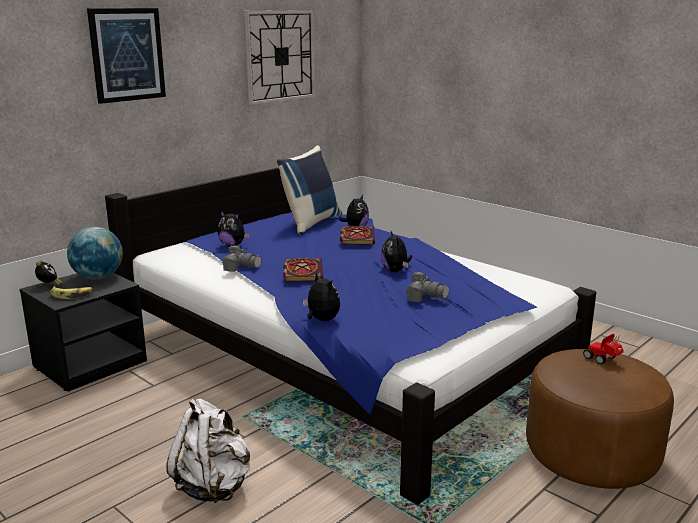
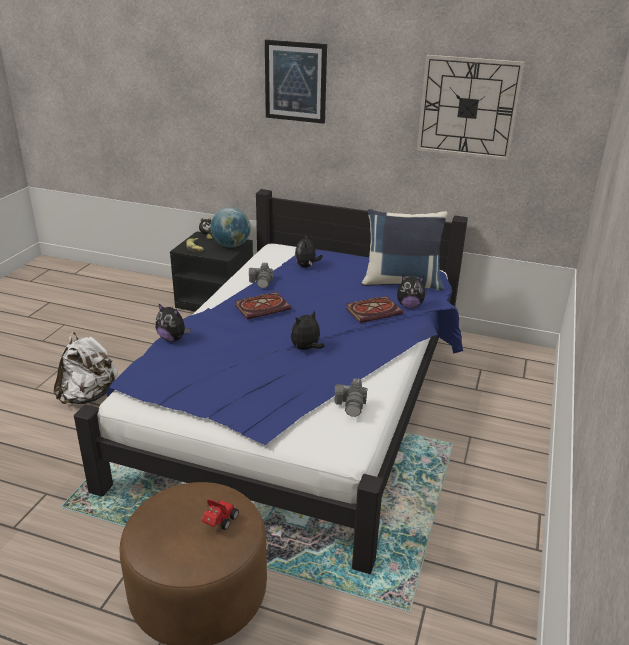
camera: 65 degrees right, 10 degrees up
(321, 320) = (172, 339): plush toy -> plush toy turned 90 degrees clockwise
(425, 296) = (244, 374): camera -> camera (351, 405)

